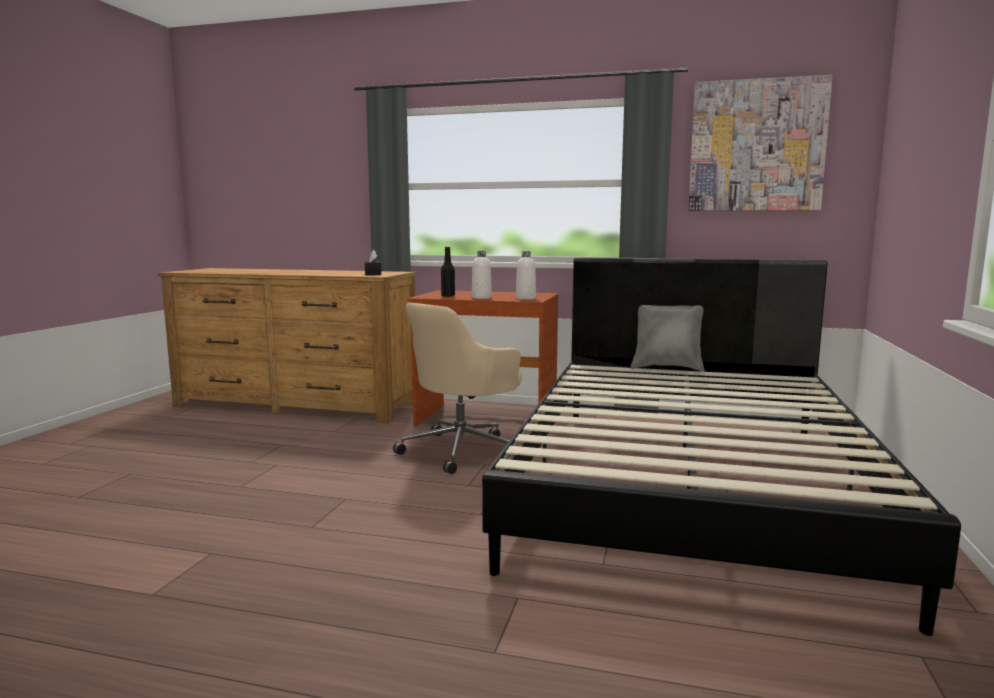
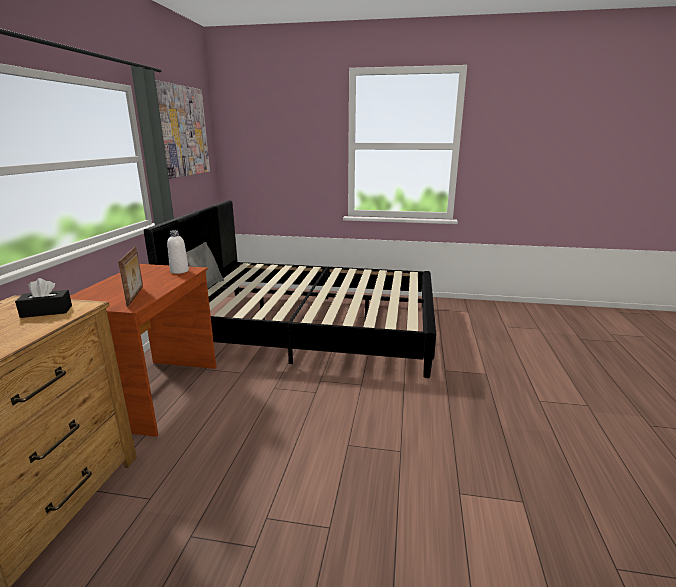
camera: 95 degrees left, 10 degrees up
(448, 296) = (136, 296): black bottle -> picture frame
(462, 450) = (241, 400): beige office chair -> none
(481, 298) = (162, 284): white bottle -> none

